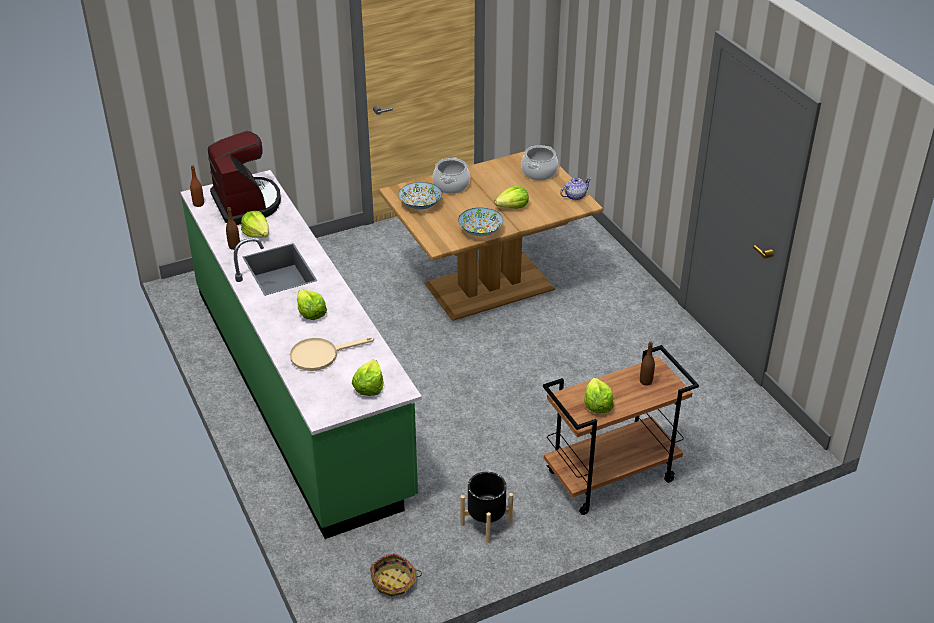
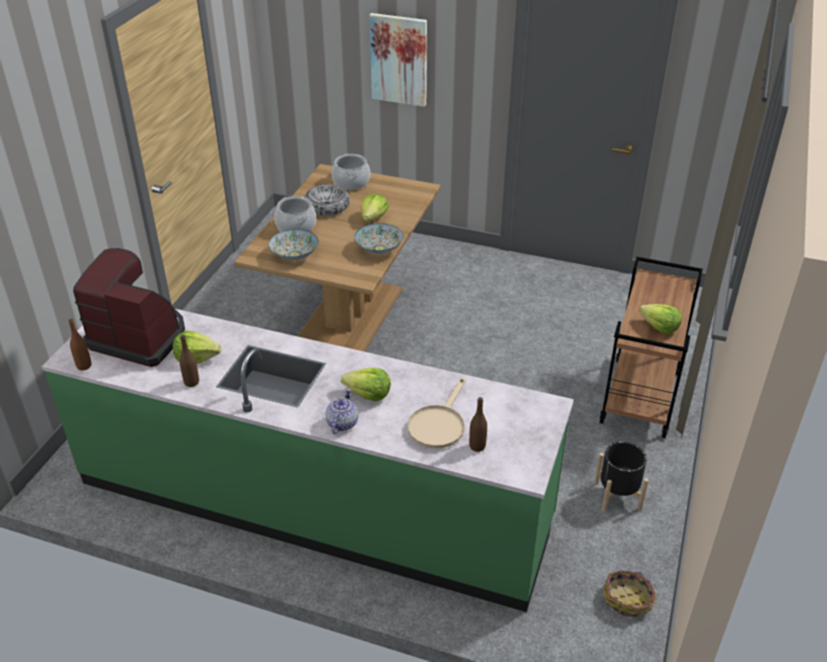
camera: 45 degrees left, 0 degrees up
(369, 387) = (523, 421): lettuce -> none
(494, 182) = (327, 206): none -> bowl
(574, 196) = (406, 186): teapot -> teapot (342, 423)
(636, 81) = (399, 59): none -> picture
(646, 381) = (659, 290): brown bottle -> brown bottle (477, 446)

